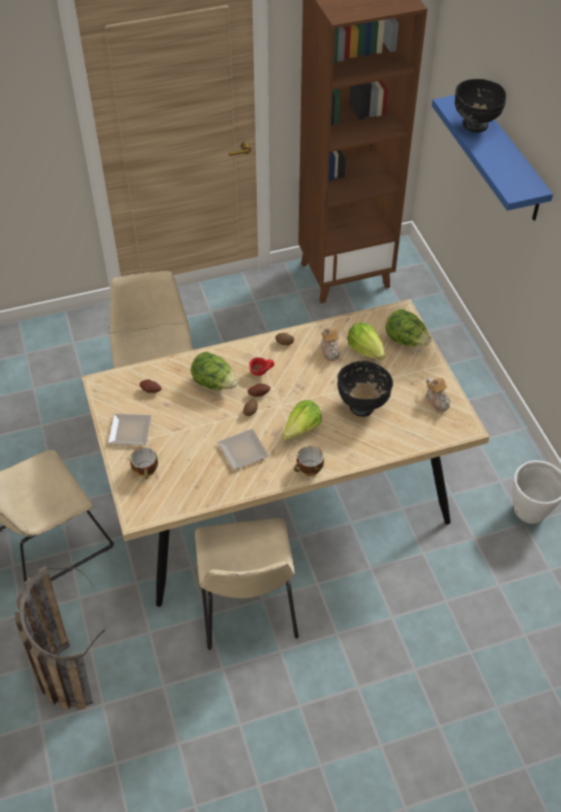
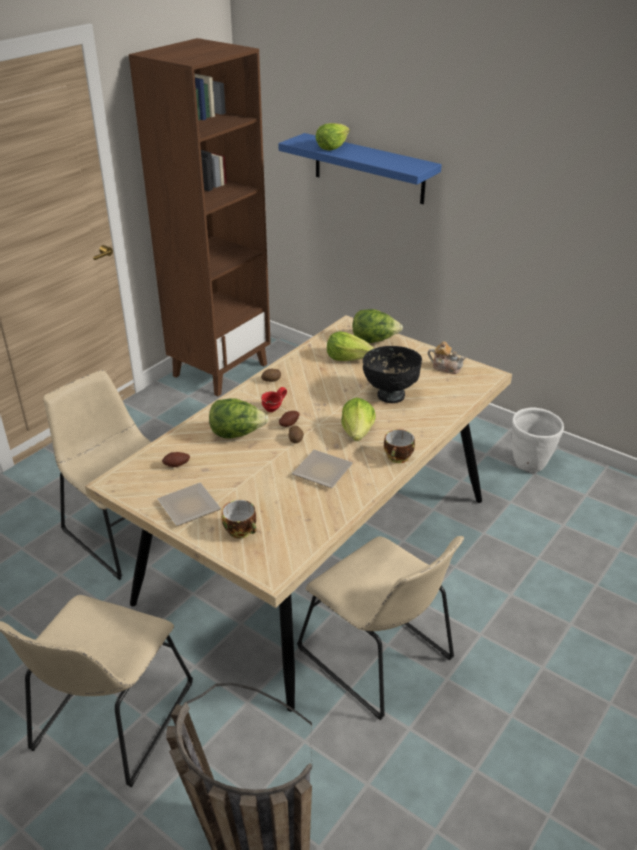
camera: 35 degrees left, 15 degrees down
(330, 350) = (319, 370): teapot -> none
(475, 125) = (332, 147): black bowl -> lettuce

